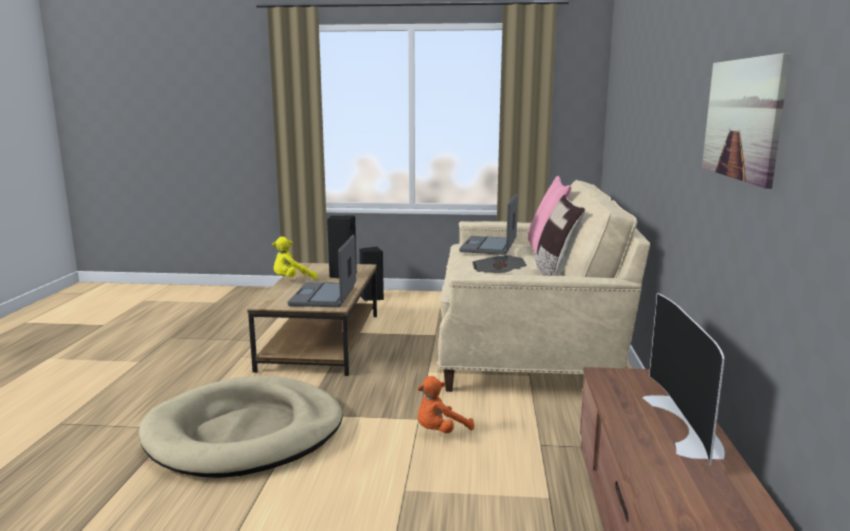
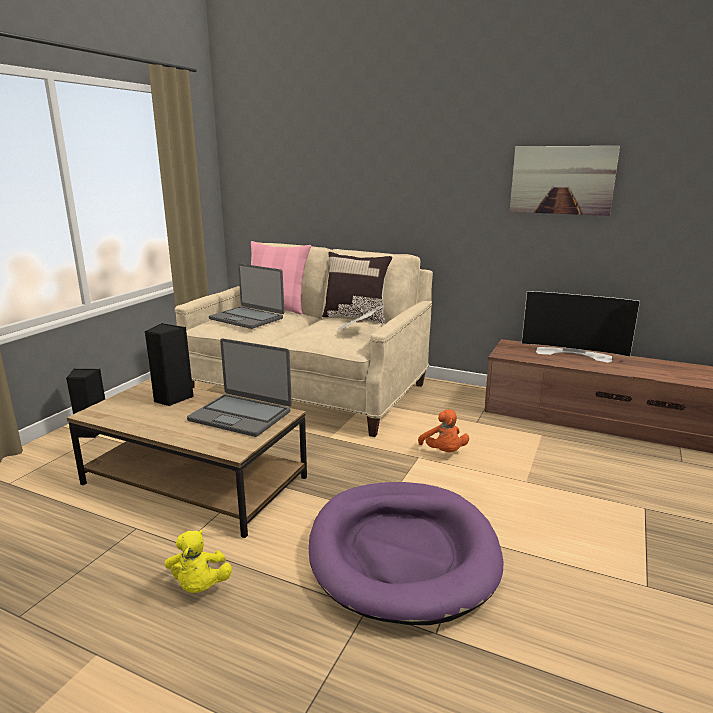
camera: 70 degrees left, 5 degrees up
(245, 433) = (402, 553): beige dog bed -> purple dog bed
(292, 280) = (150, 427): yellow plush toy -> yellow plush toy (199, 586)

